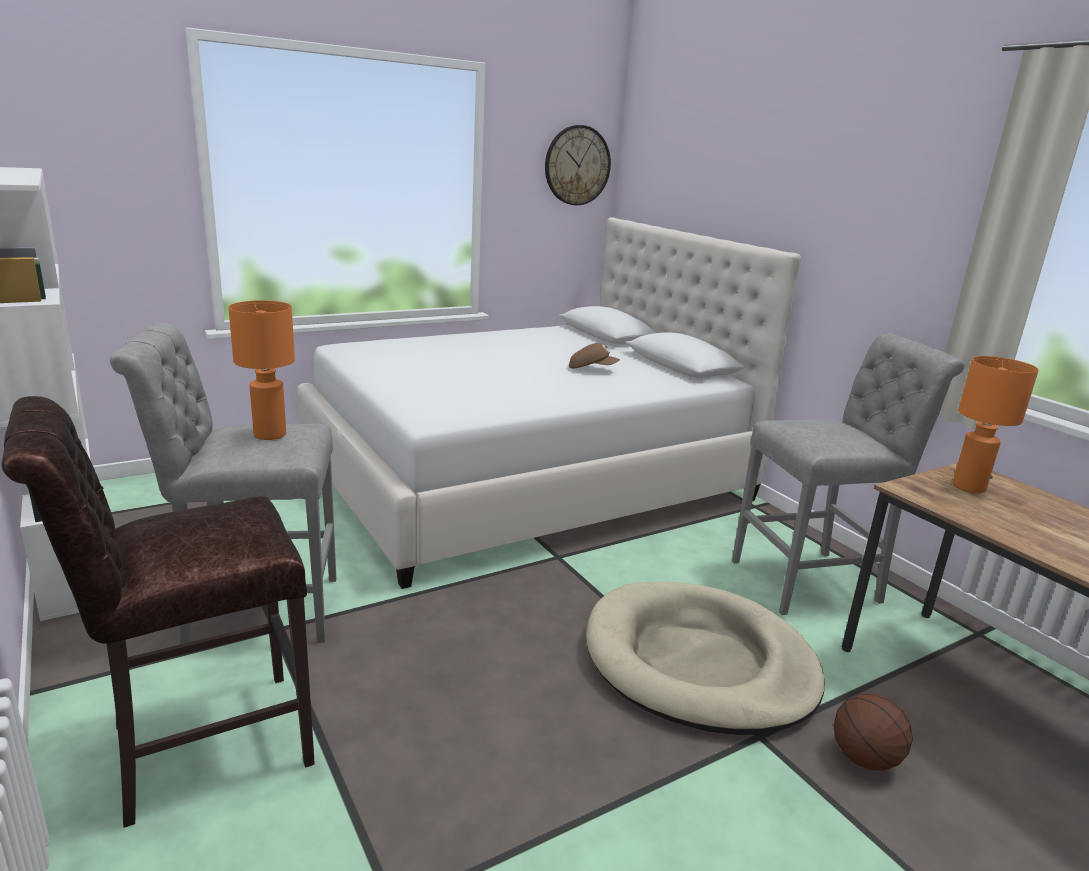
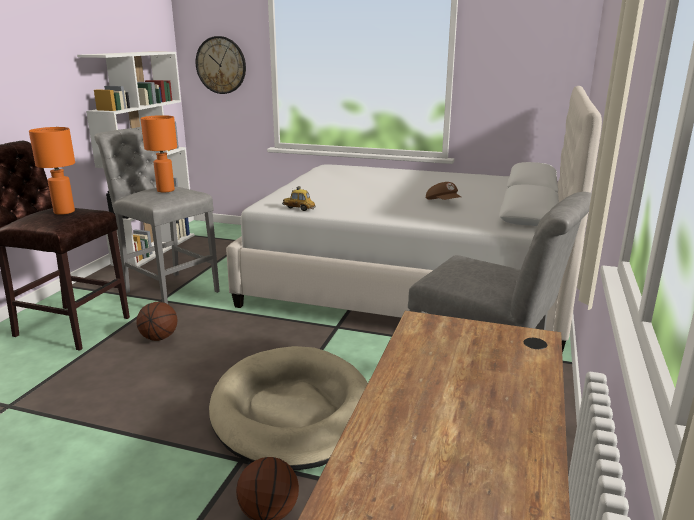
camera: 50 degrees right, 0 degrees up
(392, 677) = (159, 337): none -> basketball
(486, 414) = (299, 209): none -> toy car
(577, 165) = (547, 40): wall clock -> wall clock (221, 65)
(968, 487) = (483, 342): orange table lamp -> orange table lamp (64, 212)

